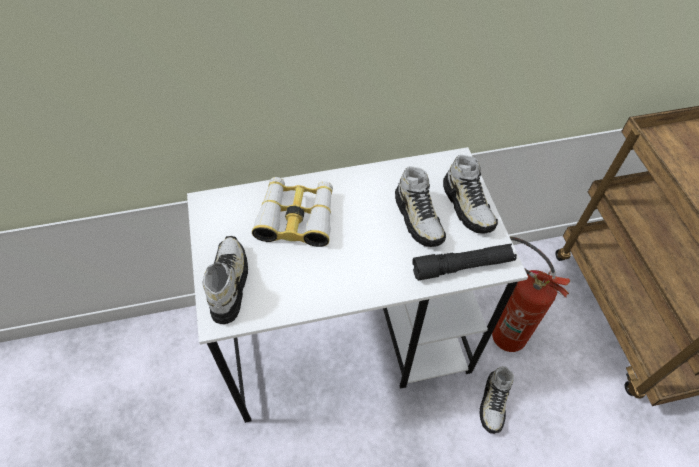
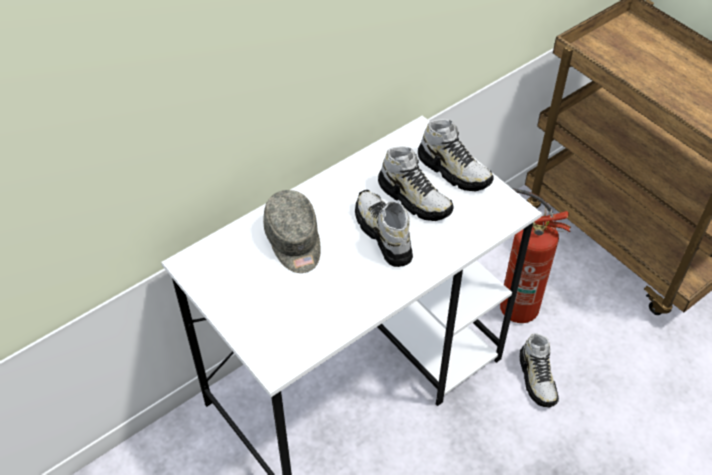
camera: 25 degrees left, 5 degrees down
(228, 284) = (265, 330): shoe -> shoe (383, 234)
(296, 217) = (294, 242): binoculars -> grey cap
(462, 266) = (480, 226): black flashlight -> none

